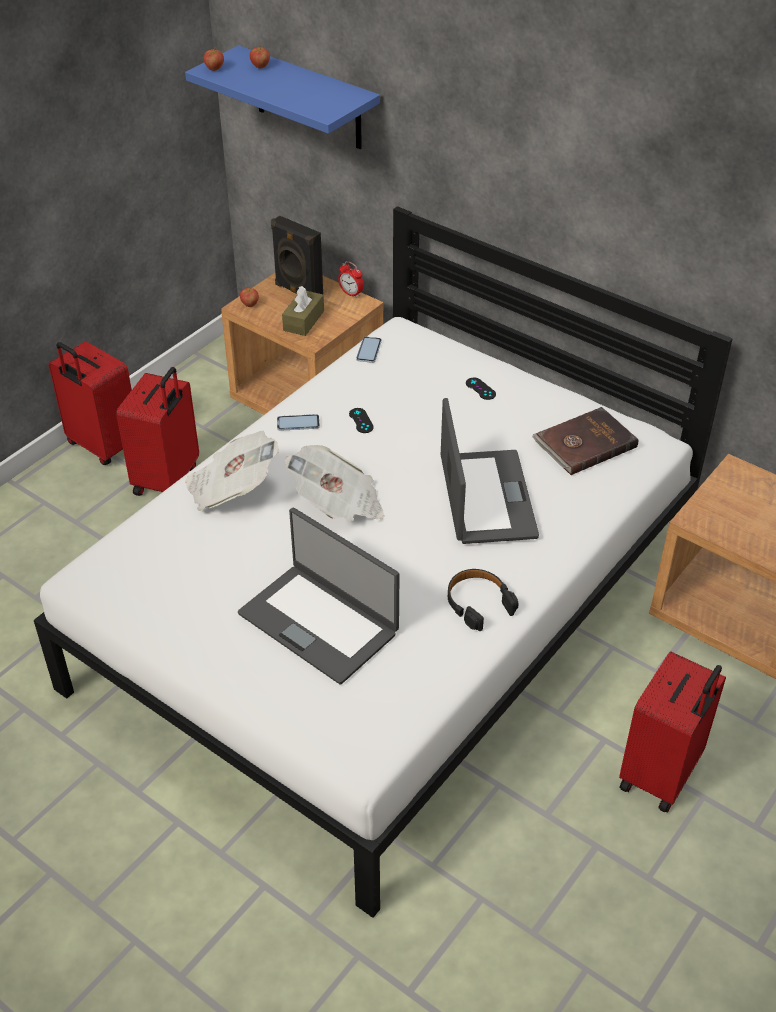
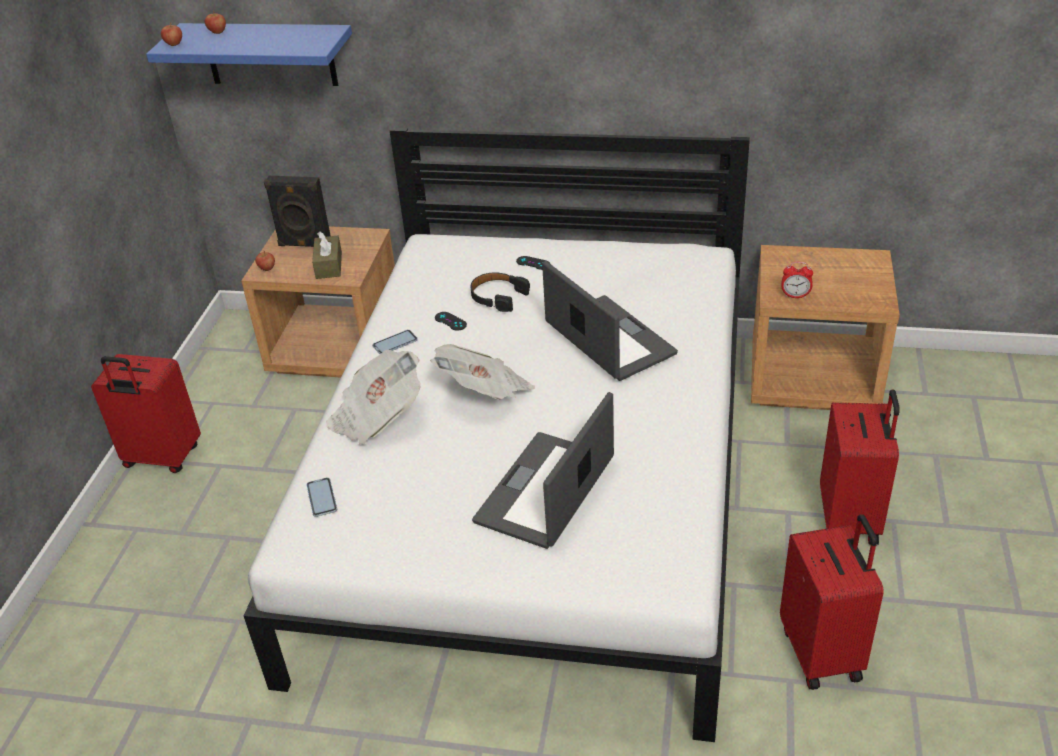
camera: 25 degrees left, 5 degrees down
(168, 480) = (251, 462): red suitcase -> red suitcase (823, 653)
(319, 622) = (547, 491): laptop -> laptop turned 105 degrees clockwise
(351, 294) = (355, 231): alarm clock -> alarm clock (795, 296)
(369, 350) = (412, 266): phone -> phone (322, 498)
(478, 603) = (669, 421): black headphones -> black headphones (498, 297)
(584, 443) = (653, 273): brown book -> none

